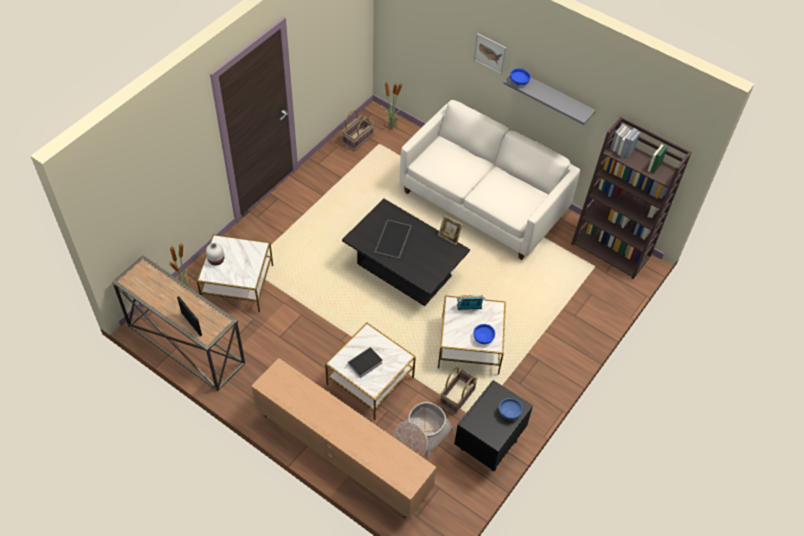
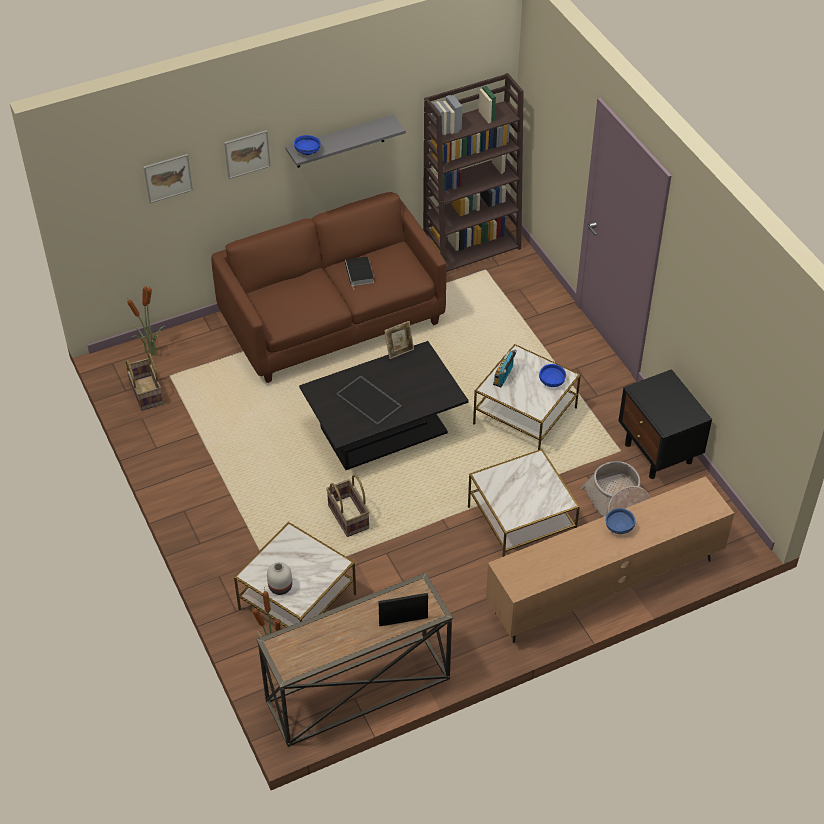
camera: 60 degrees left, 5 degrees down
(364, 364) = (527, 497): book -> book (360, 274)
(438, 28) = (168, 178): none -> picture
(458, 397) = (585, 454): basket -> basket (349, 516)
(484, 201) = (332, 319): white sofa -> brown sofa
(509, 412) = (670, 390): blue bowl -> blue bowl (618, 527)

